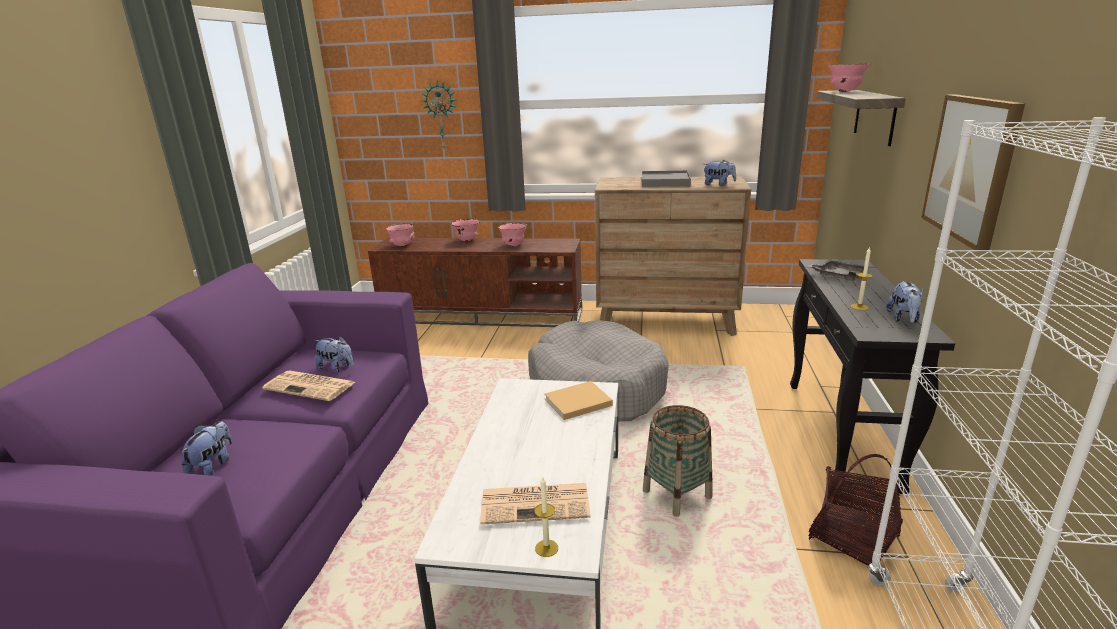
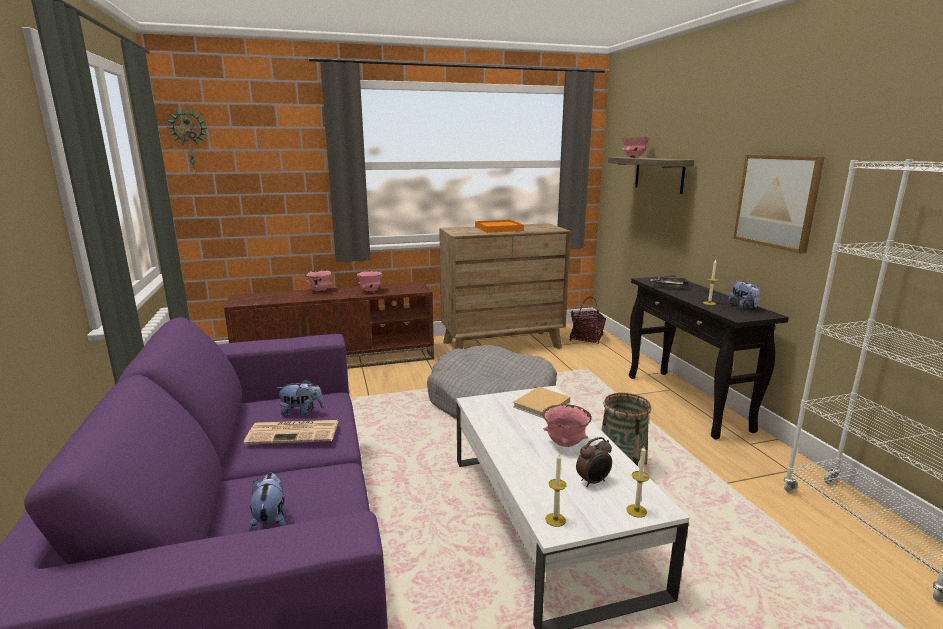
camera: 25 degrees left, 5 degrees down
(402, 246) = (257, 300): pink bowl -> pink bowl (565, 444)
(441, 115) = (284, 174): wall clock -> wall clock (190, 143)
(455, 532) = (555, 519): none -> candle
(537, 503) = (593, 482): newspaper -> alarm clock
(665, 182) = (498, 228): grey tray -> orange tray
(718, 185) = (543, 229): plush toy -> none
(853, 538) = (752, 467): basket -> basket (586, 338)

